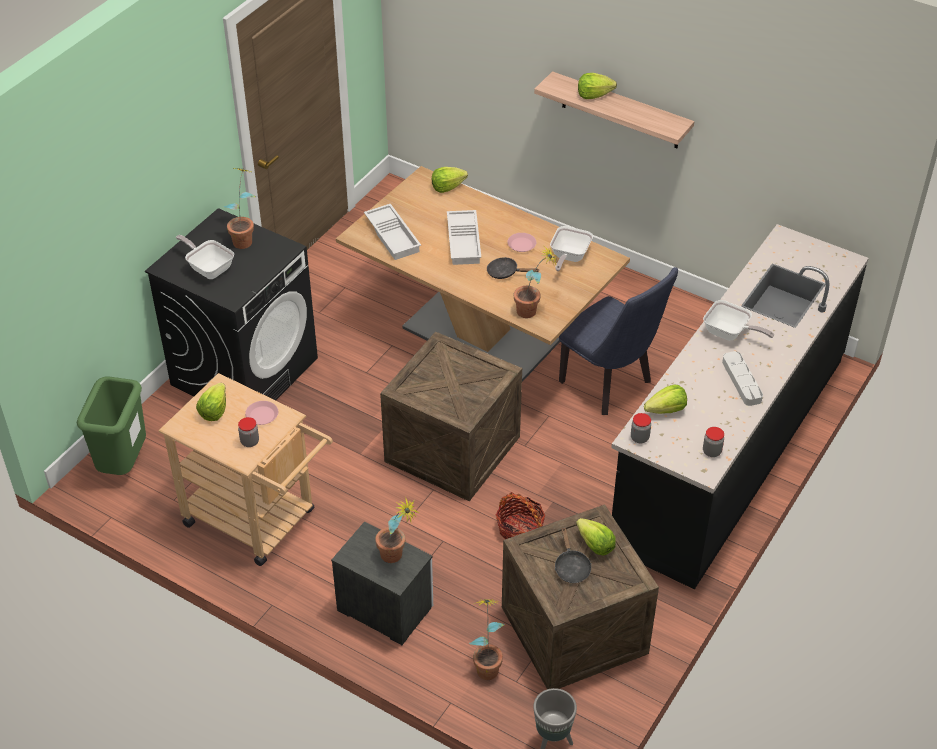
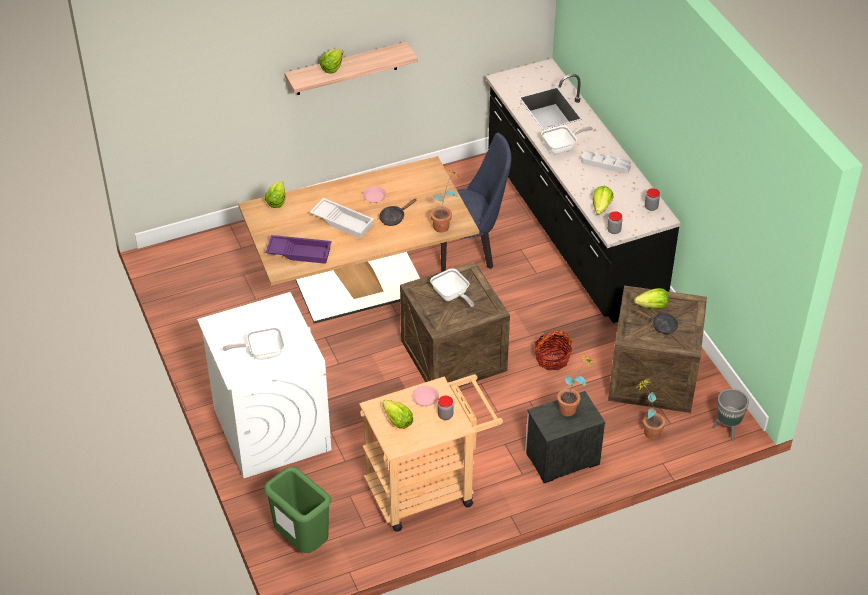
camera: 55 degrees left, 0 degrees up
(245, 238) = (248, 319): potted plant -> none
(245, 371) = (271, 429): black washing machine -> white washing machine
(393, 236) = (300, 252): white tray -> purple tray
(568, 257) = (409, 182): frying pan -> frying pan (451, 296)

